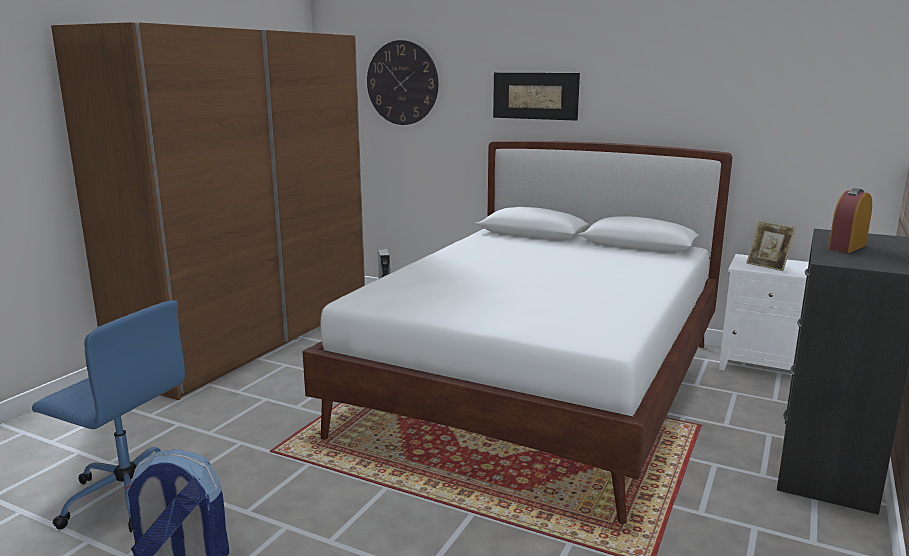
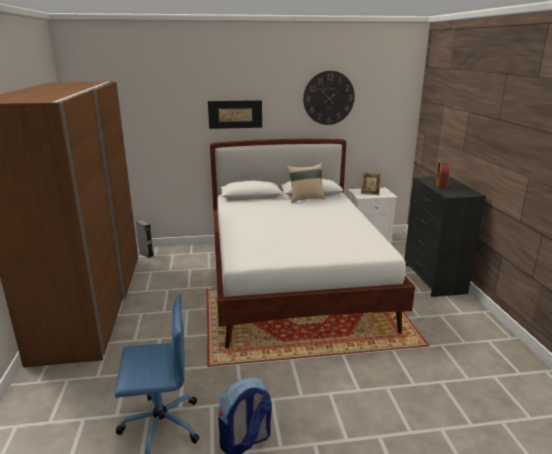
camera: 35 degrees left, 5 degrees up
(402, 83) = (140, 109): wall clock -> wall clock (328, 98)
(613, 249) = (305, 199): none -> beige pillow

